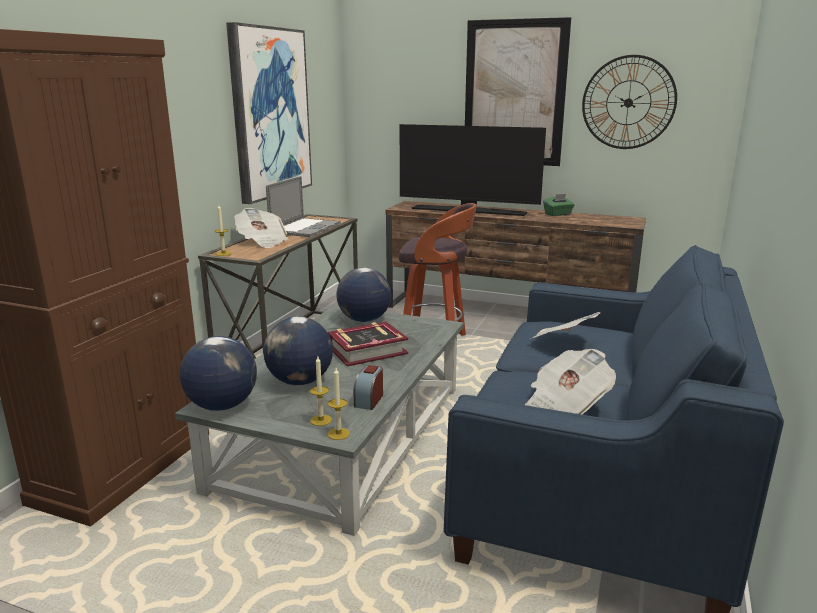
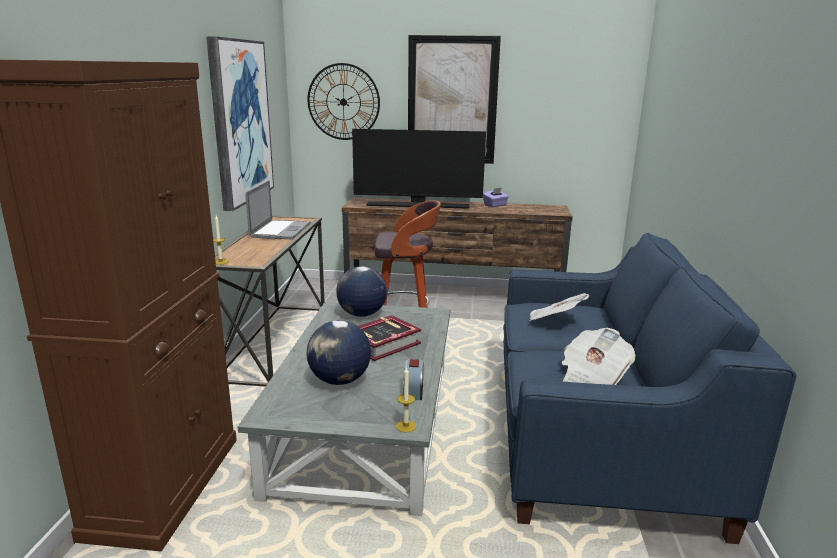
camera: 15 degrees left, 0 degrees up
(222, 405) = (280, 413): globe -> none
(262, 242) = (249, 247): newspaper -> none
(321, 420) = (382, 415): candle -> none
(558, 214) = (495, 205): green tissue box -> purple tissue box
(628, 102) = (550, 109): wall clock -> wall clock (343, 102)

